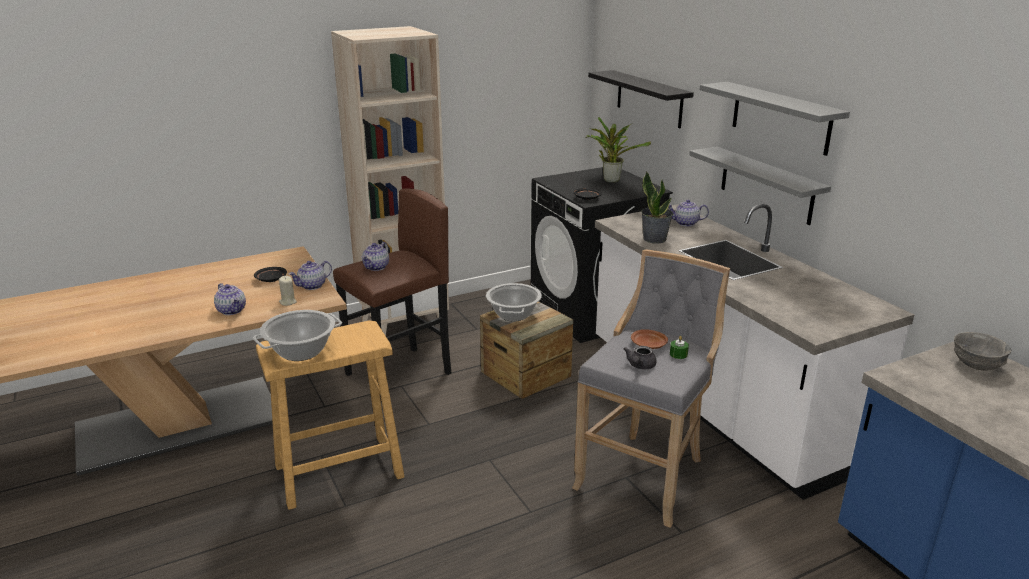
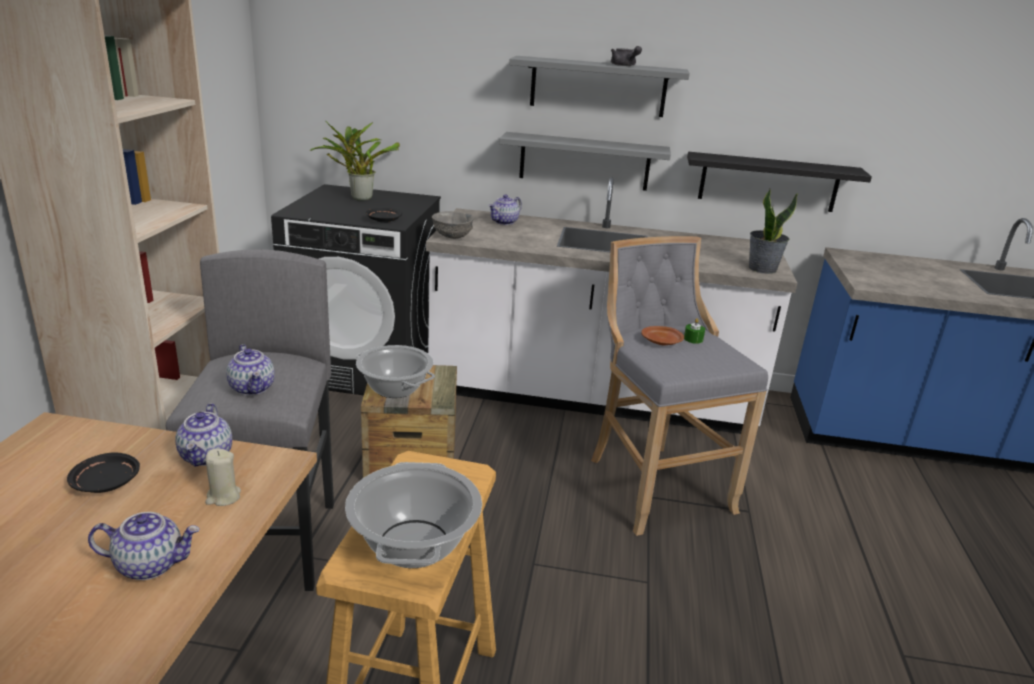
camera: 55 degrees left, 0 degrees up
(399, 374) = (272, 544): brown stool -> grey stool
(640, 366) = (697, 362): grey teapot -> grey teapot (624, 65)
(649, 98) = (381, 90): black shelf -> black shelf (768, 182)
(654, 239) = (517, 242): potted plant -> potted plant (762, 269)
(977, 364) = (868, 260): grey bowl -> grey bowl (452, 236)

